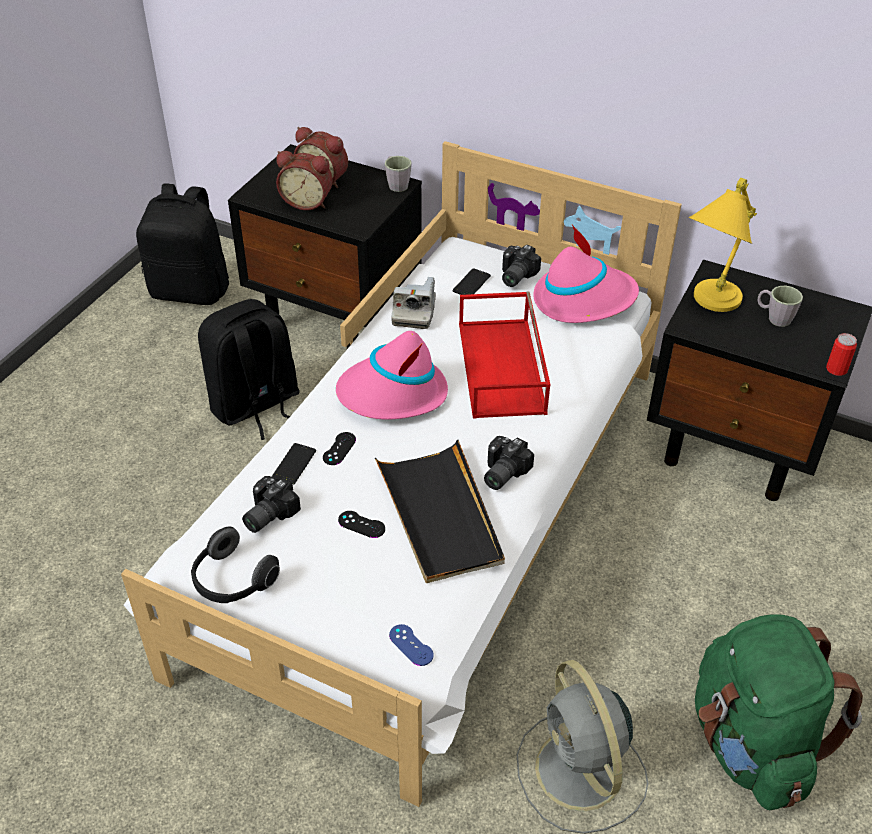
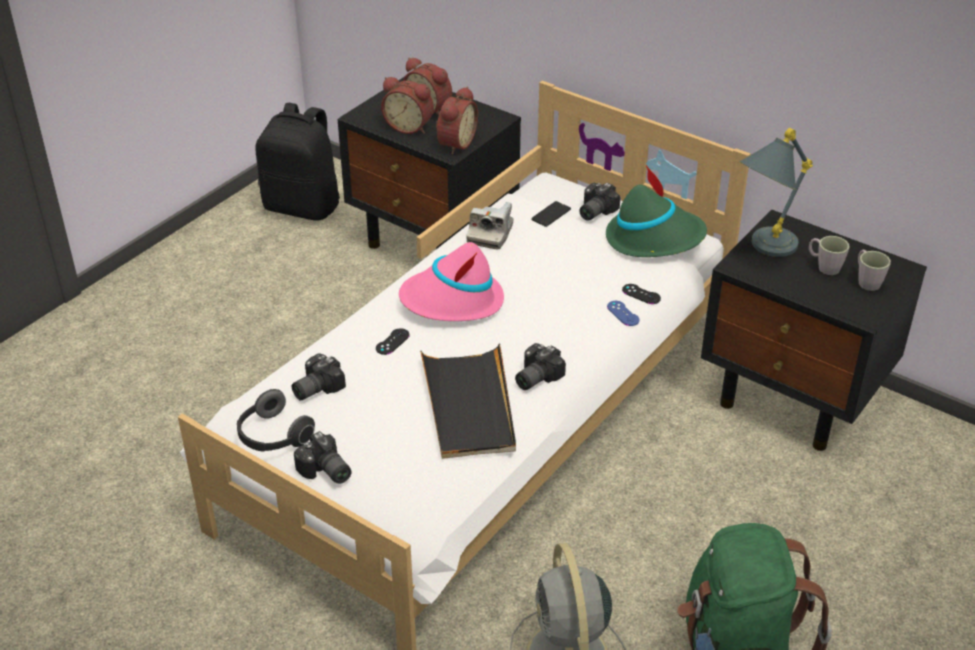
camera: 10 degrees right, 5 degrees down
(255, 406) = (341, 313): black backpack -> none
(294, 464) = (349, 350): phone -> none
(300, 617) = (325, 472): none -> camera
(360, 216) = (454, 143): none -> alarm clock
(361, 524) = (397, 405): black game controller -> black game controller (641, 294)
(396, 184) = (496, 118): grey mug -> grey mug (866, 281)
(411, 645) = (416, 506): blue game controller -> blue game controller (623, 313)
(503, 368) = (560, 290): red tray -> none
(583, 300) = (654, 238): pink hat -> green hat
(707, 305) = (762, 250): yellow table lamp -> grey table lamp
(836, 369) = (870, 317): can -> none

